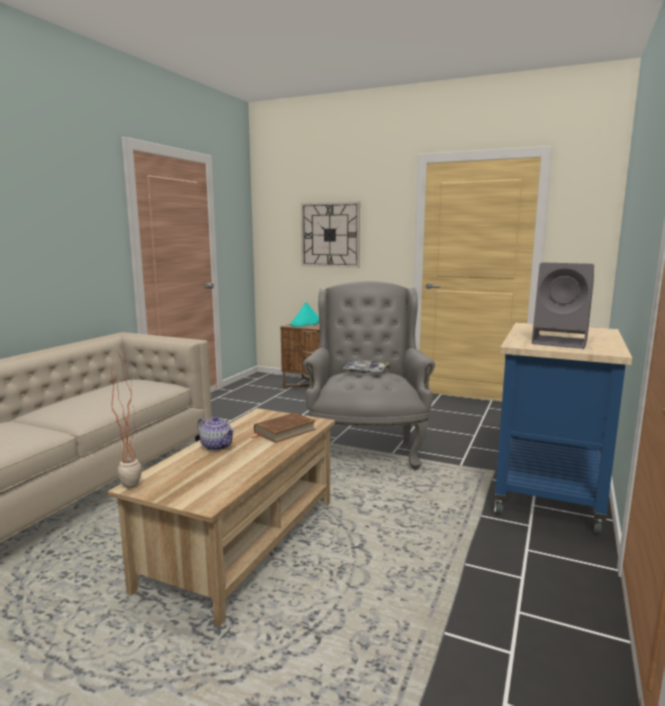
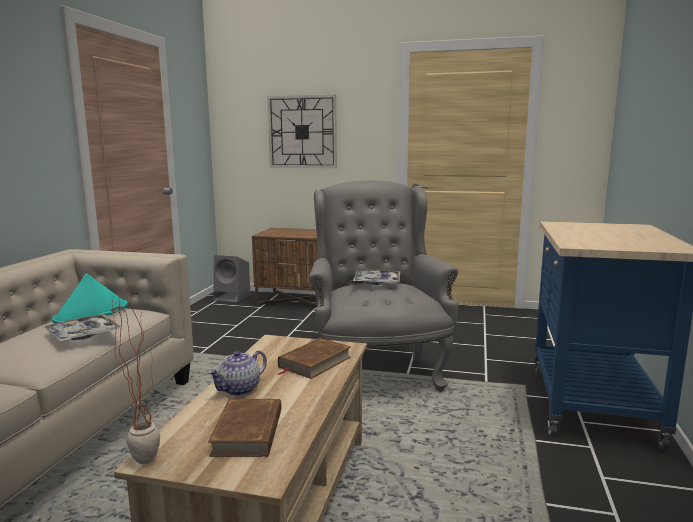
camera: 10 degrees left, 0 degrees up
(118, 399) = (83, 335): none -> tray
(210, 475) = (248, 432): none -> brown book
(217, 446) = (239, 389): teapot -> teapot turned 105 degrees clockwise
(306, 323) = (279, 232): turquoise hat -> turquoise hat (91, 313)
(561, 342) = (616, 240): grey speaker -> grey speaker (233, 297)

